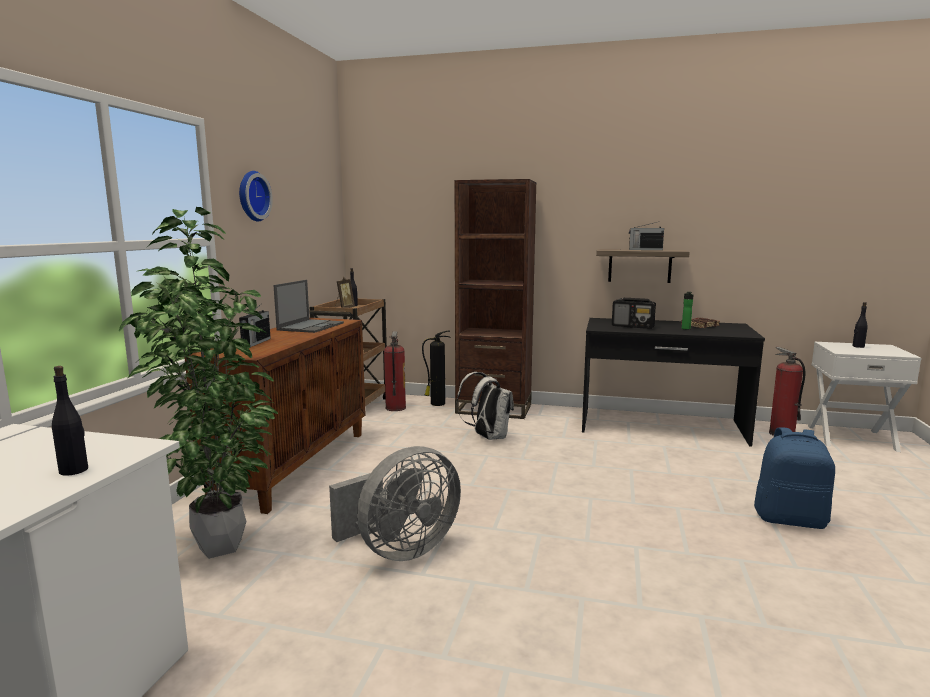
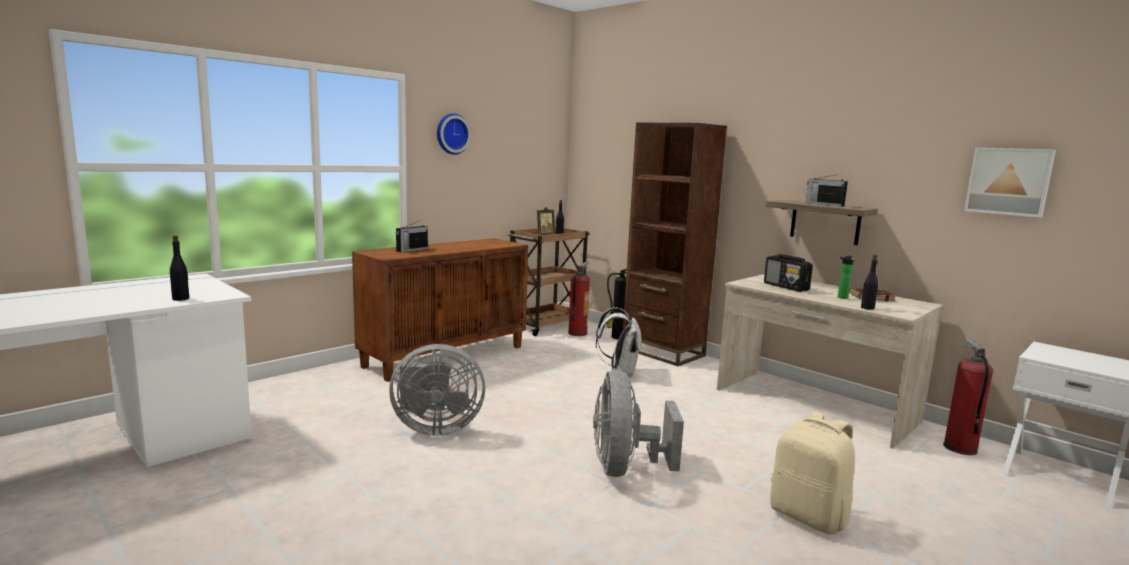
camera: 30 degrees right, 0 degrees up
(215, 550) = (332, 393): potted plant -> none
(311, 326) = (477, 244): laptop -> none
(623, 527) = (625, 468): none -> grey fan
(661, 426) = (813, 405): black desk -> beige desk
(786, 220) = (1008, 181): none -> picture
(790, 519) = (809, 516): blue backpack -> beige backpack
(858, 346) = (1084, 357): black bottle -> black bottle (867, 308)

